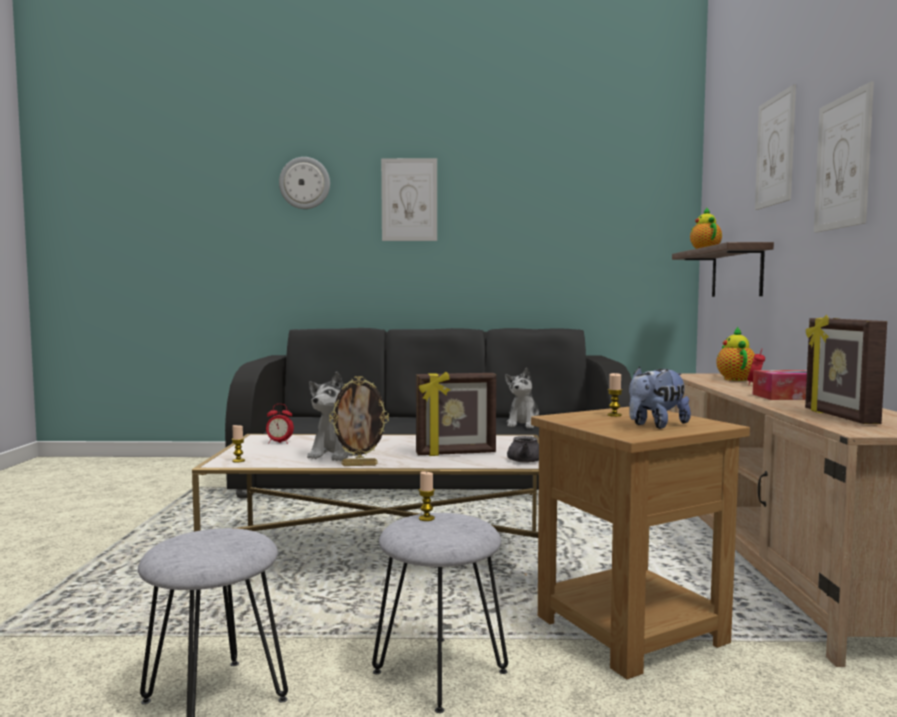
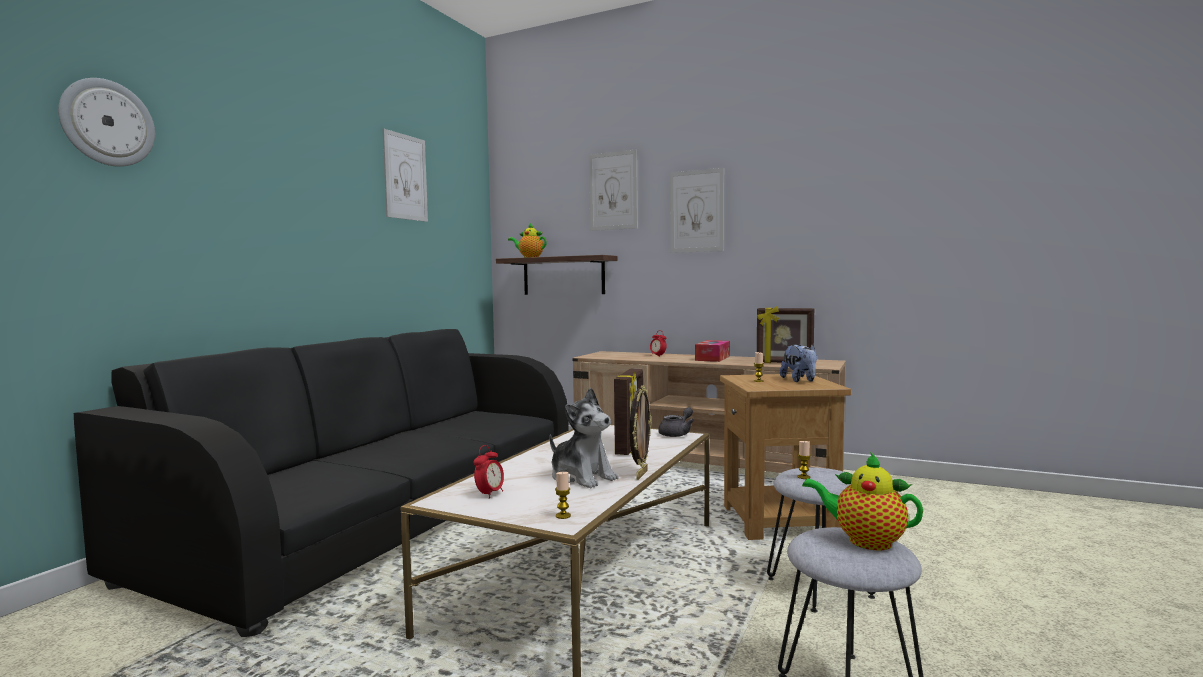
camera: 65 degrees left, 0 degrees up
(409, 200) = (266, 176): picture -> picture (405, 177)
(524, 424) = (463, 427): plush toy -> none
(734, 379) = (625, 355): teapot -> teapot (864, 541)

